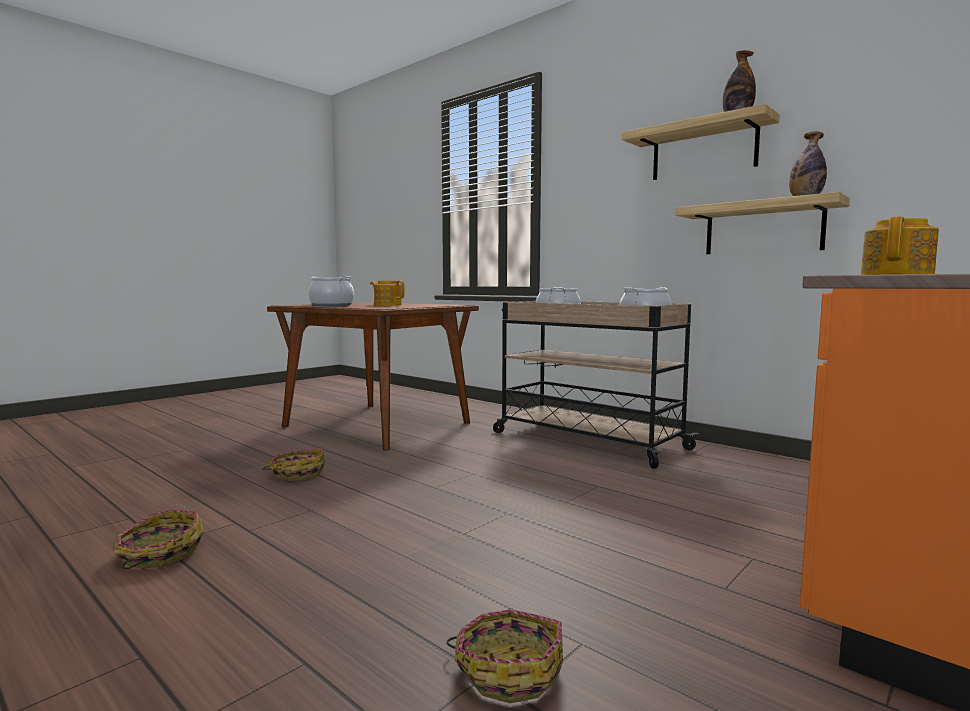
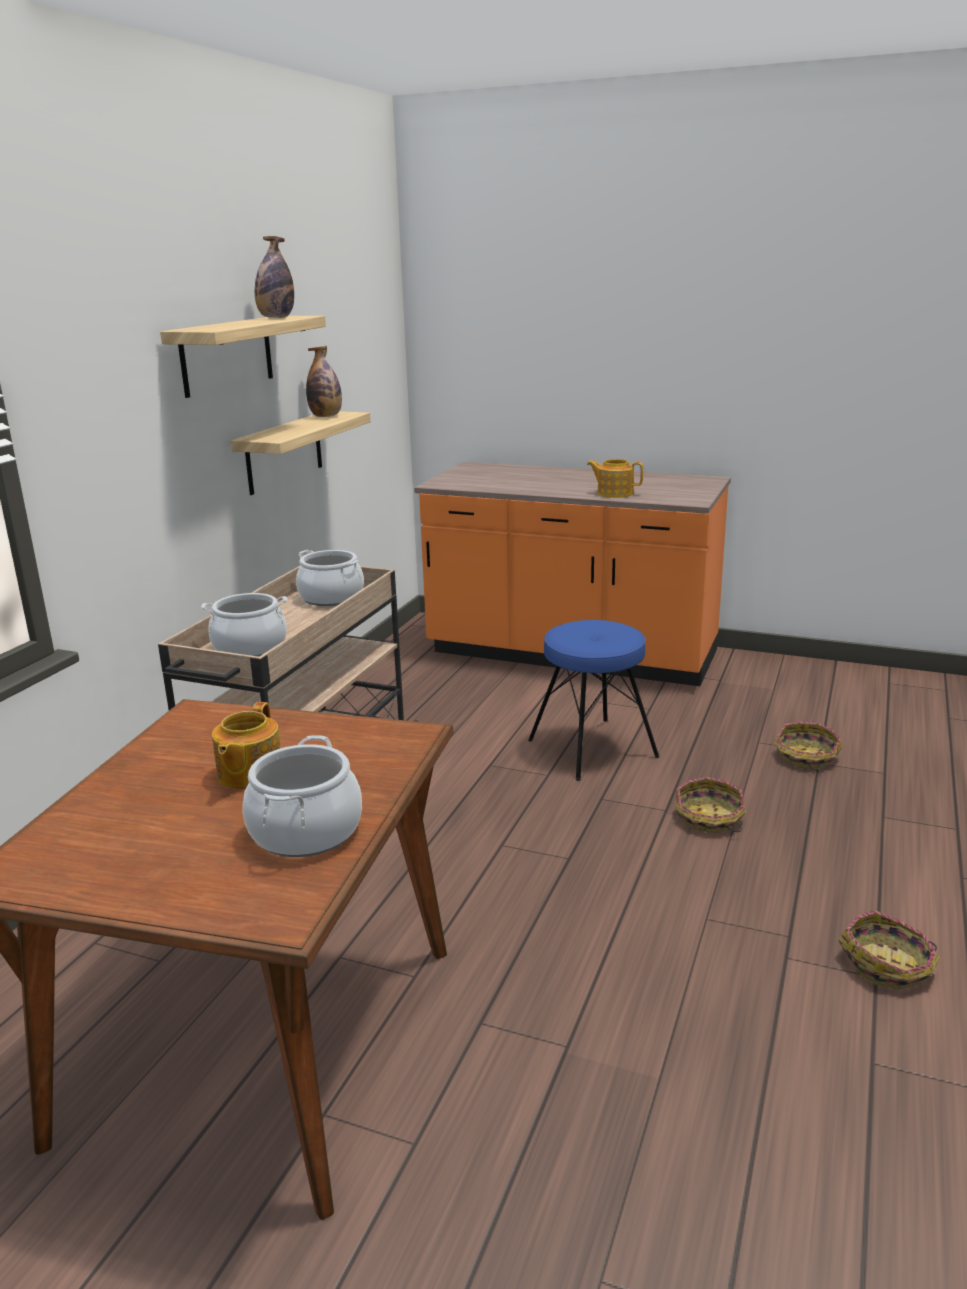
camera: 110 degrees left, 15 degrees up
(297, 473) = (609, 996): basket -> basket (709, 818)
(612, 529) = (592, 749): none -> blue stool

